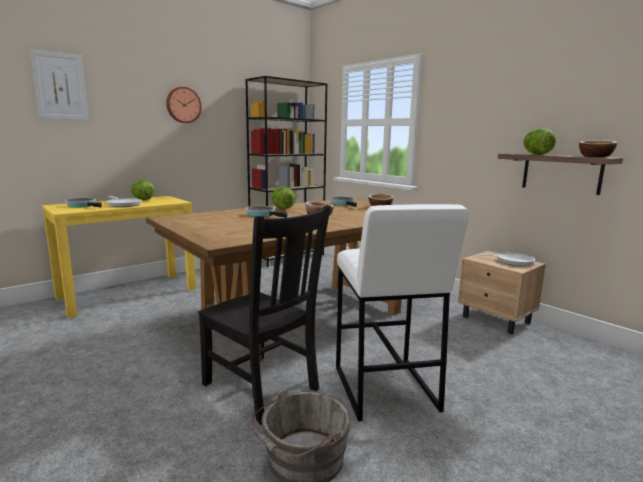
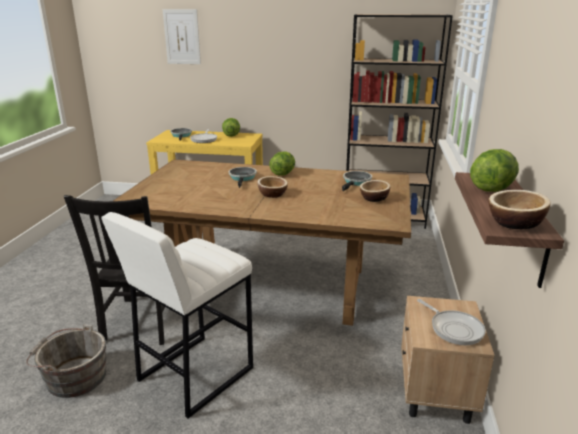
camera: 50 degrees right, 10 degrees up
(183, 105) = (282, 47): wall clock -> none

